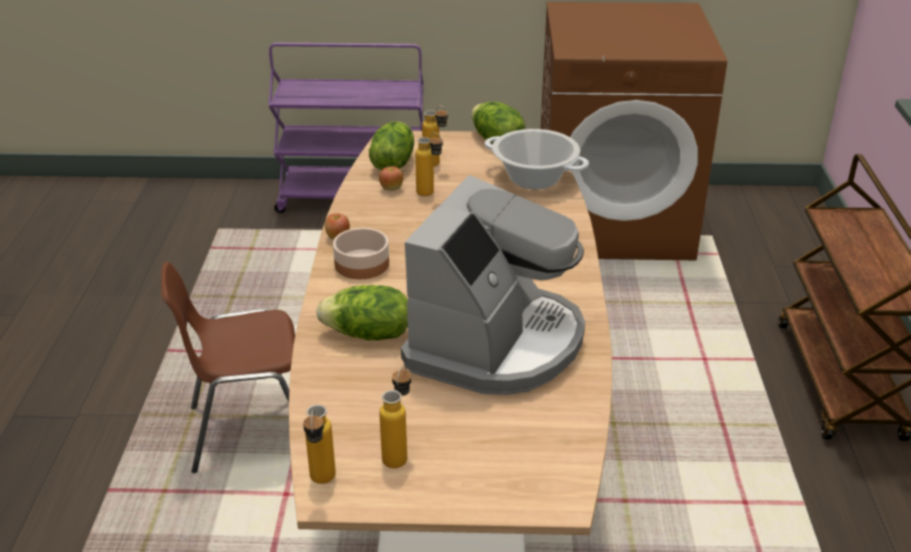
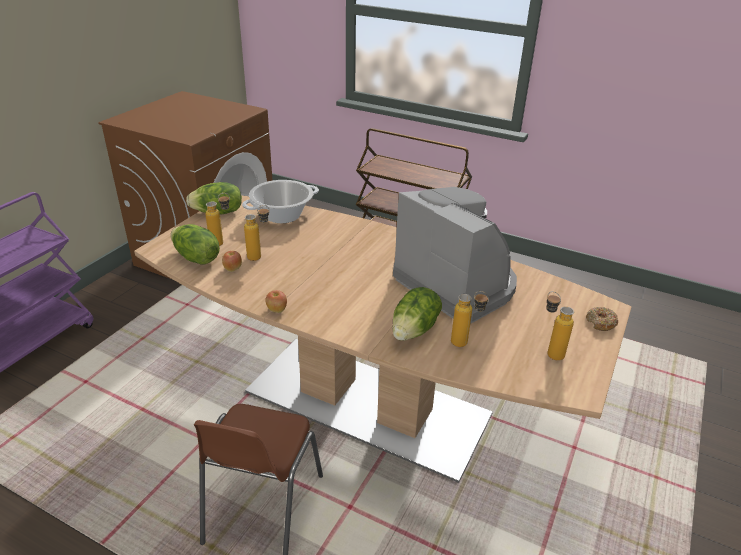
camera: 65 degrees left, 0 degrees up
(321, 483) = (568, 392): bottle -> bottle (465, 344)
(363, 264) = (324, 309): bowl -> none
(510, 496) = (601, 323): none -> donut

